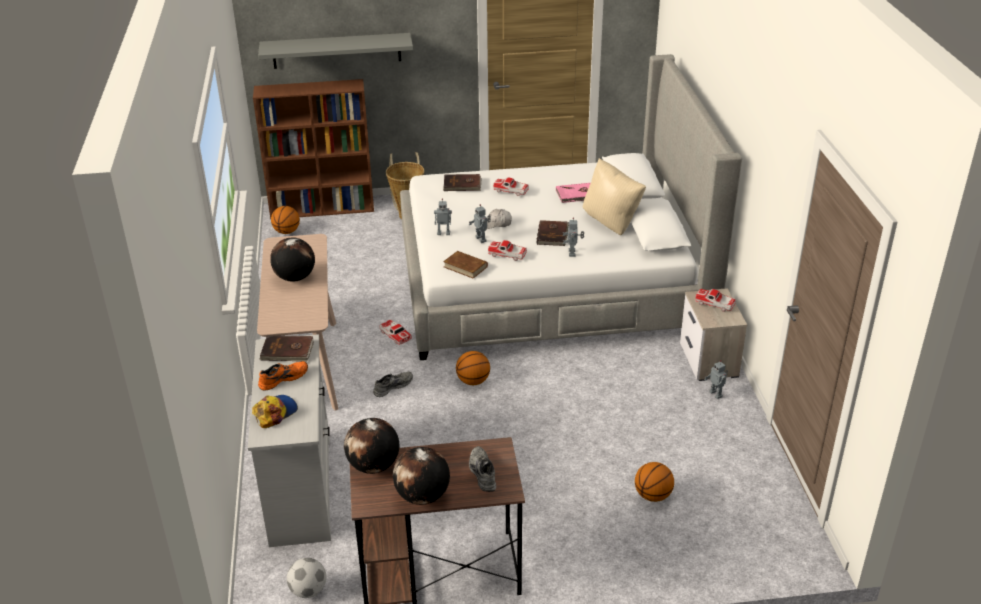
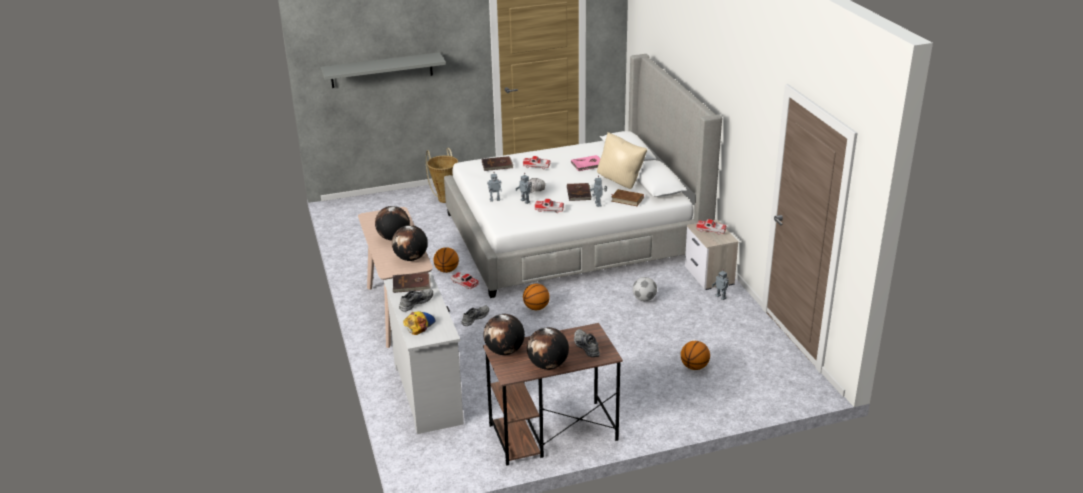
camera: 10 degrees left, 5 degrees down
(283, 378) = (415, 302): orange shoe -> grey shoe
(286, 232) = (349, 219): basketball -> basketball (446, 270)
(305, 310) = (411, 258): none -> globe
(308, 591) = (458, 458): football -> football (644, 299)
(323, 208) = (374, 200): brown bookcase -> none
(465, 267) = (520, 220): brown book -> brown book (627, 199)

